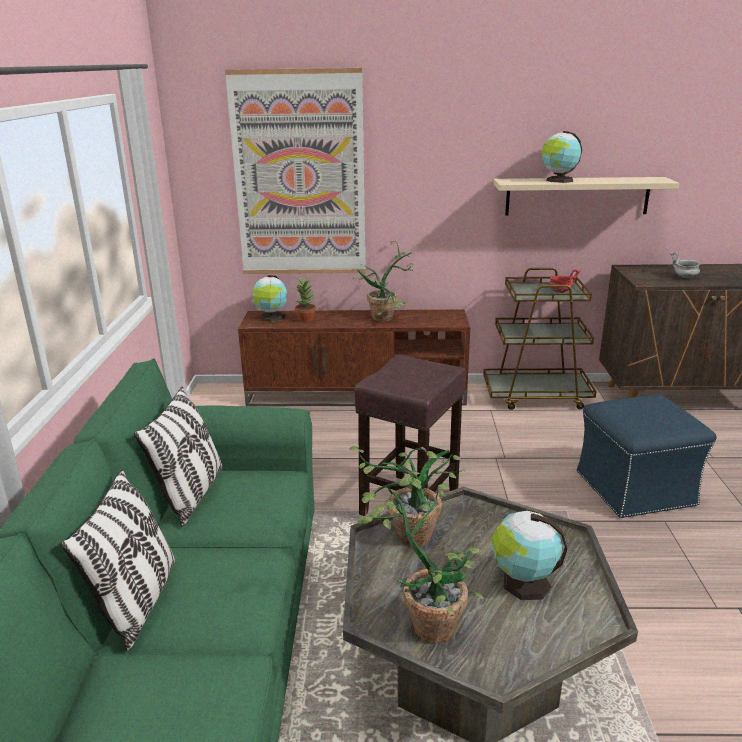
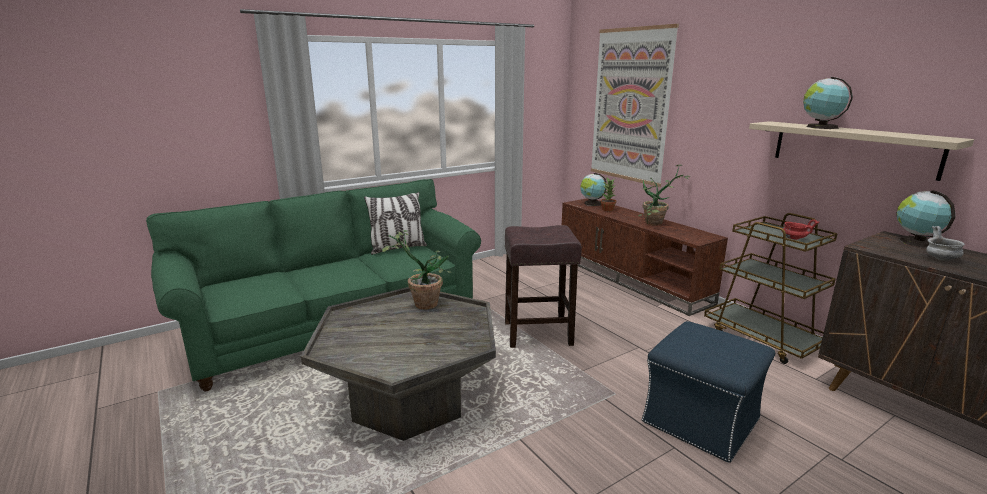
camera: 55 degrees right, 5 degrees down
(138, 602) = (316, 266): pillow -> none
(431, 619) = (357, 326): potted plant -> none
(523, 583) = (412, 344): globe -> globe (916, 242)

